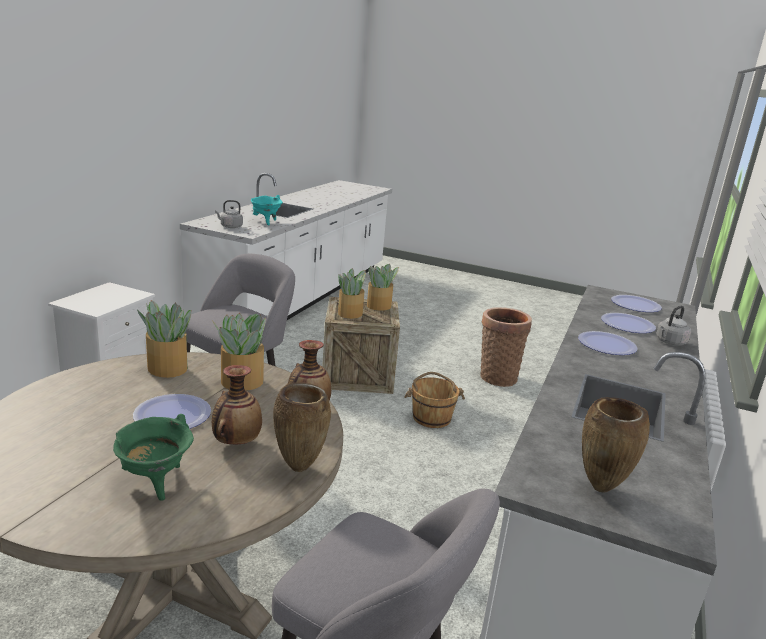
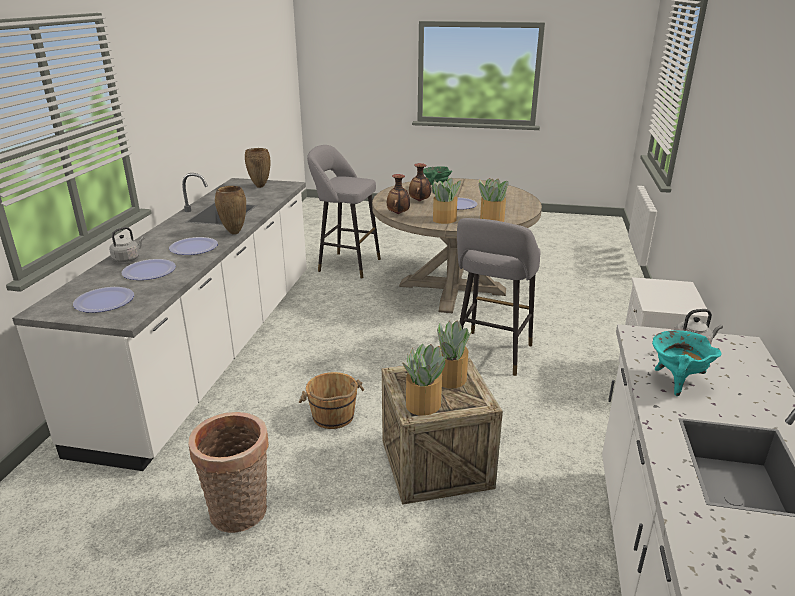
camera: 170 degrees right, 5 degrees up
(300, 467) = (386, 198): brown vase -> brown vase (234, 233)

